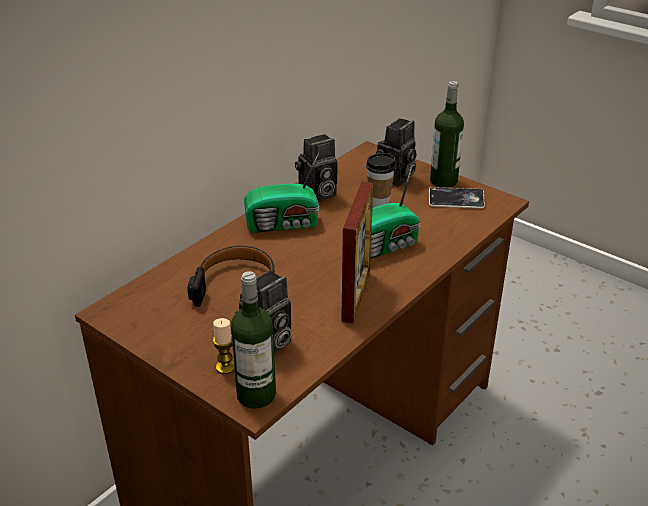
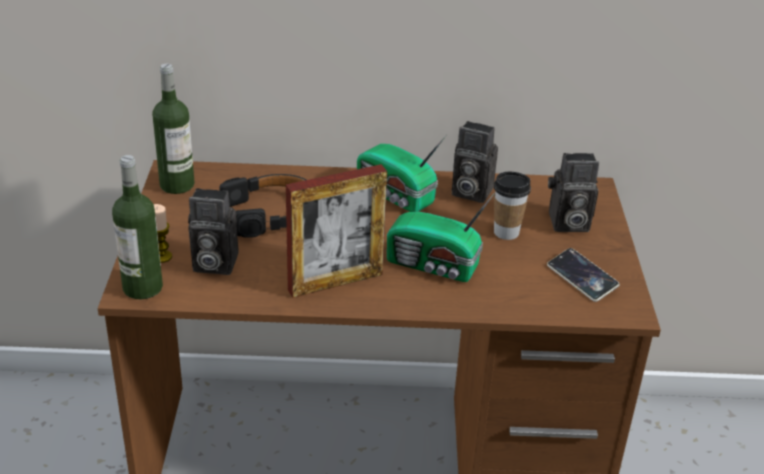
camera: 50 degrees right, 0 degrees up
(443, 181) = (609, 255): bottle -> bottle (177, 185)

